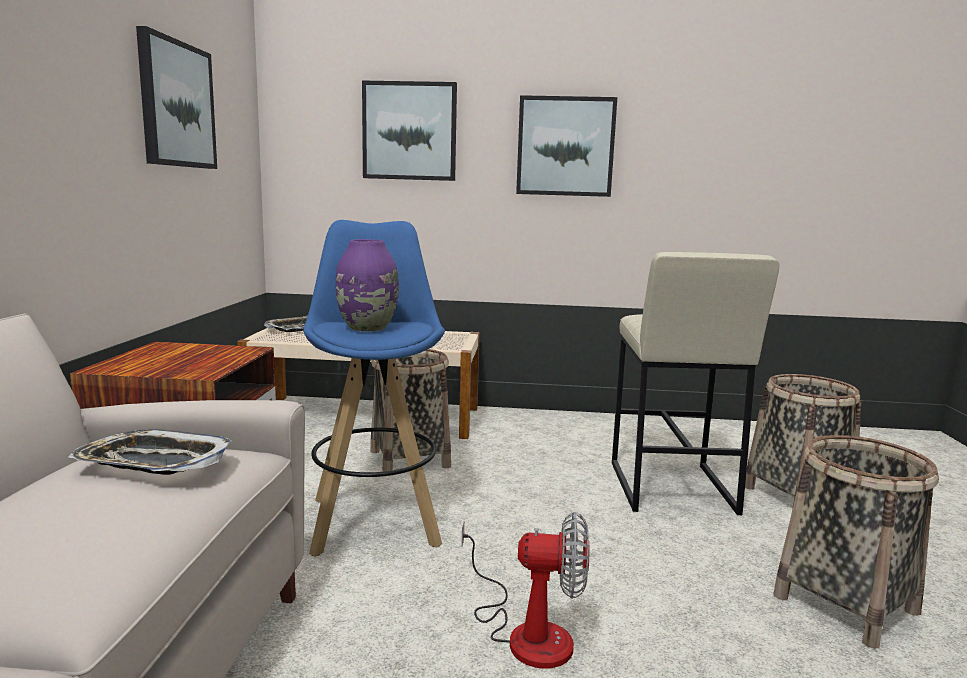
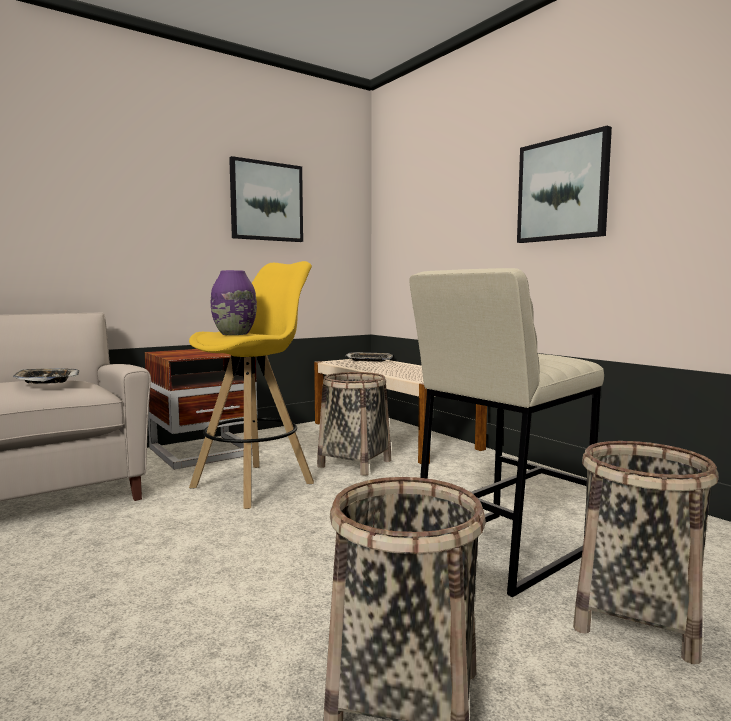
camera: 50 degrees right, 5 degrees down
(376, 519) = (256, 484): blue stool -> yellow stool
(409, 131) = (448, 199): picture -> none
(526, 631) = (169, 565): fan -> none

